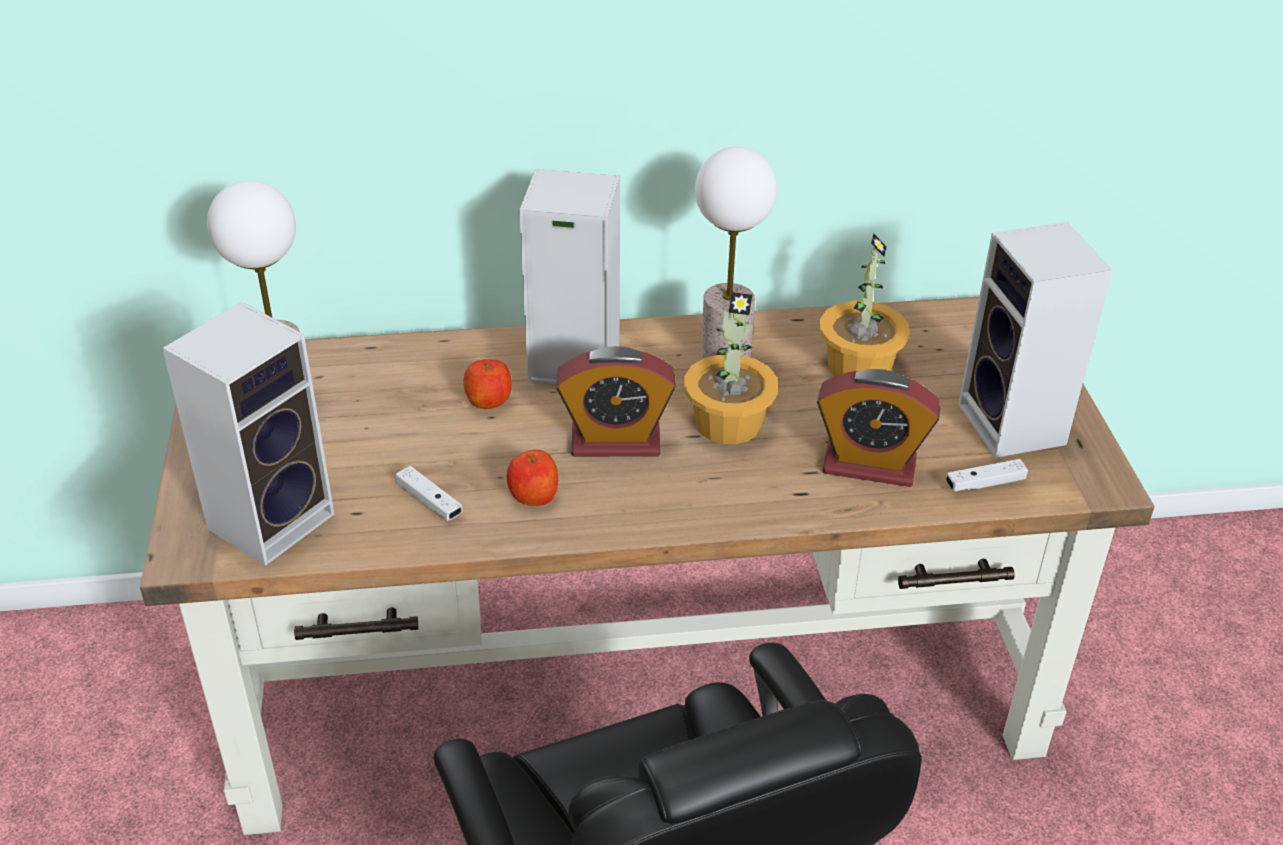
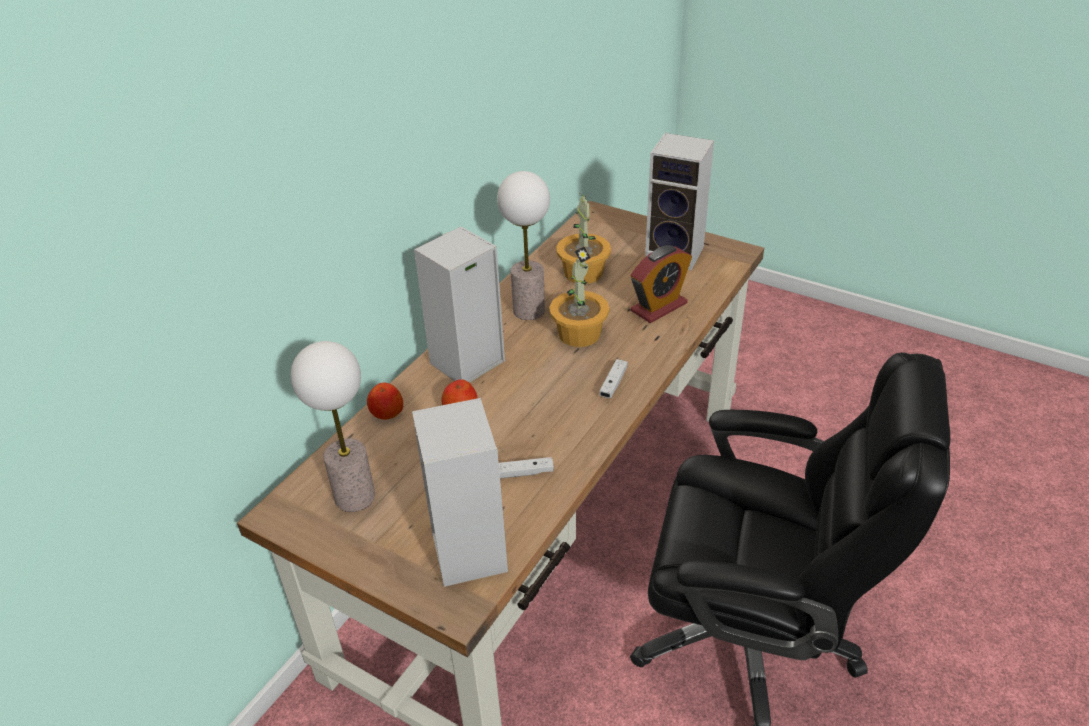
camera: 50 degrees left, 0 degrees up
(533, 495) = (562, 429): apple -> apple (386, 412)
(615, 442) = (551, 379): alarm clock -> none
(985, 484) = (706, 282): white game controller -> white game controller (613, 384)

